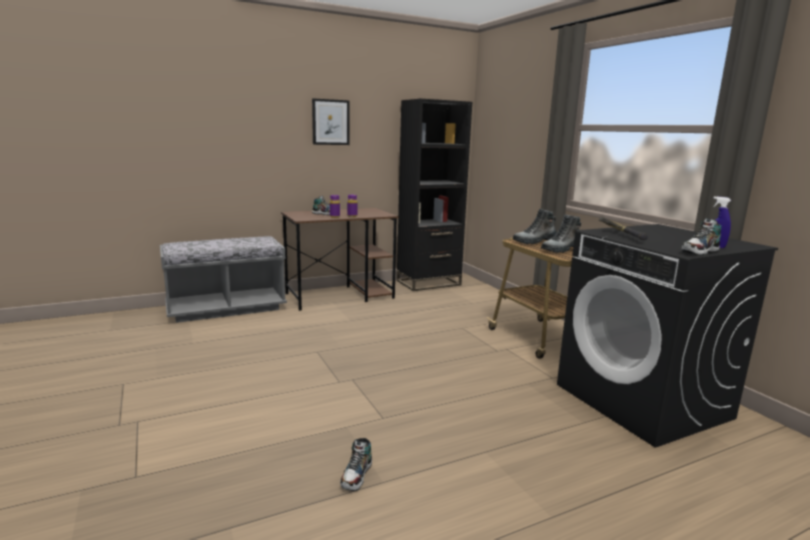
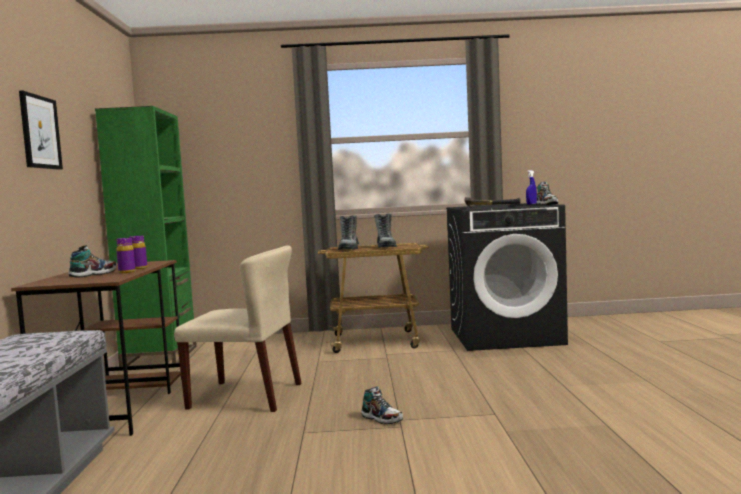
camera: 65 degrees left, 10 degrees down
(356, 476) = (596, 433): shoe -> shoe (382, 418)
(373, 322) = (247, 396): none -> beige chair
(428, 283) = (161, 357): black bookcase -> green bookcase

